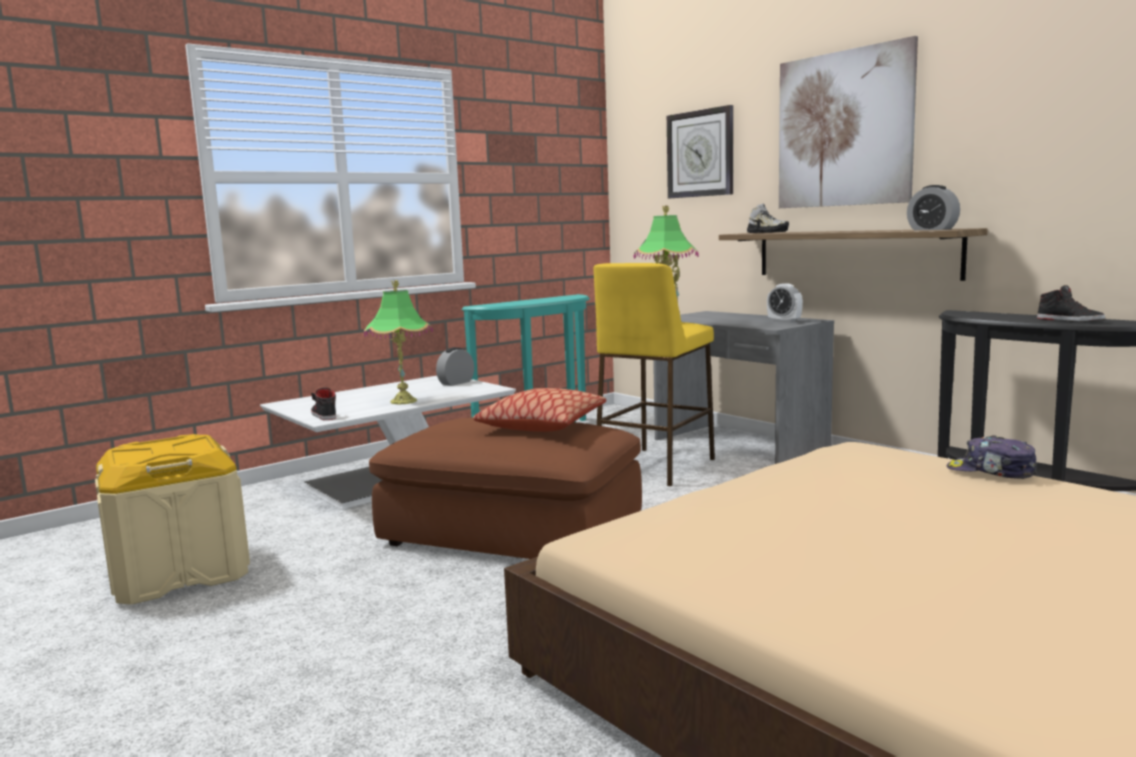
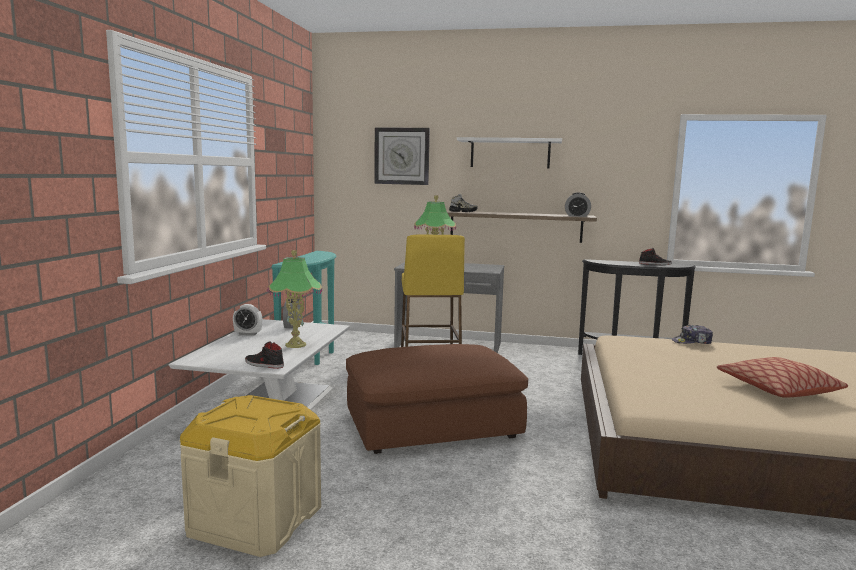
camera: 40 degrees left, 0 degrees up
(542, 425) = (448, 349): pillow -> pillow (777, 389)
(784, 321) = (483, 267): alarm clock -> alarm clock (248, 334)
(844, 129) = (510, 153): picture -> white shelf

